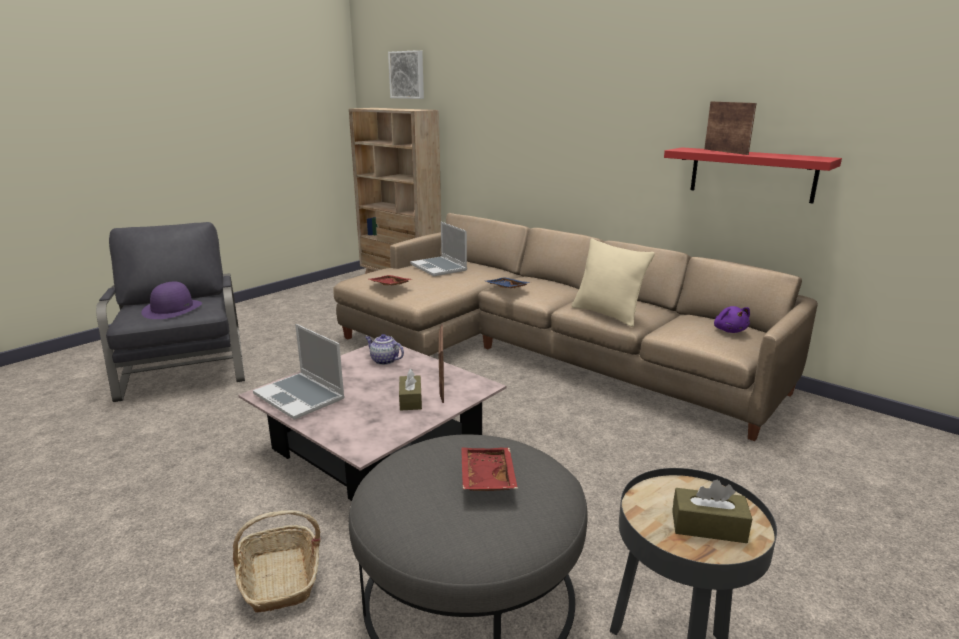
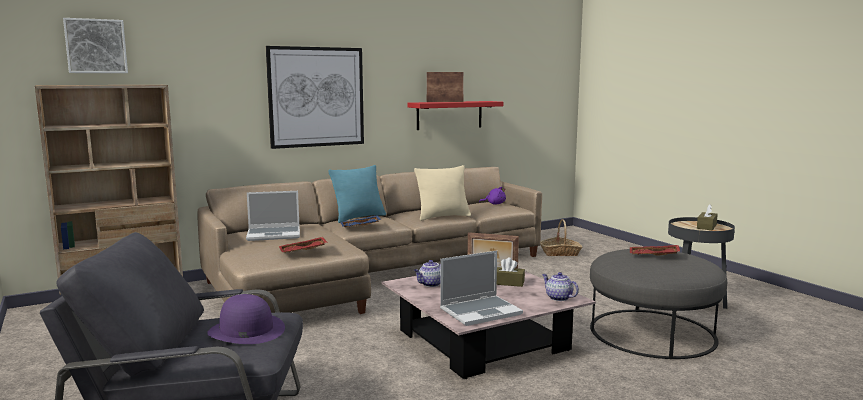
camera: 70 degrees left, 10 degrees down
(280, 579) = (636, 381): basket -> basket (560, 253)
(363, 438) = (558, 298): none -> teapot
(547, 281) = (359, 217): none -> turquoise pillow
(566, 130) = (316, 97): none -> picture

